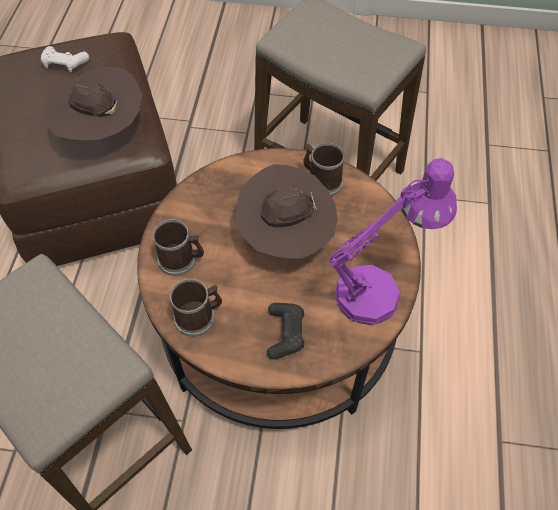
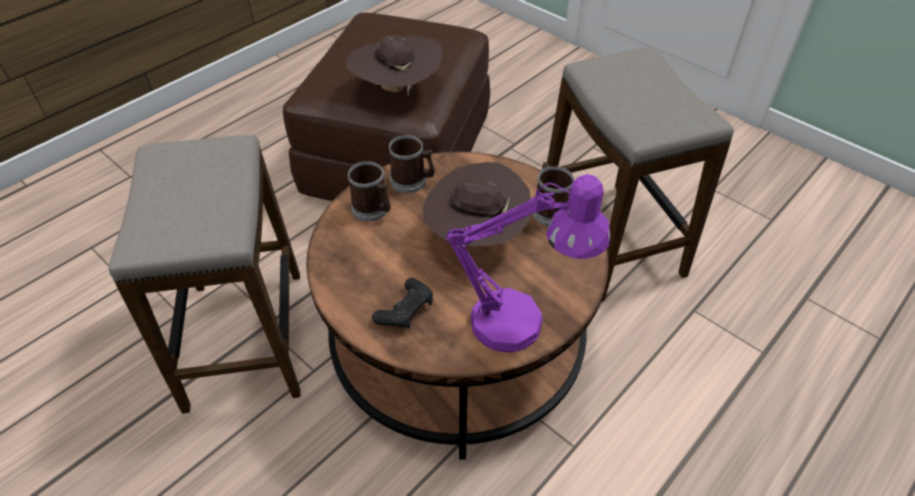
camera: 35 degrees right, 10 degrees down
(65, 64) = (413, 34): white game controller -> none
(199, 316) = (347, 258): mug -> mug (412, 181)

